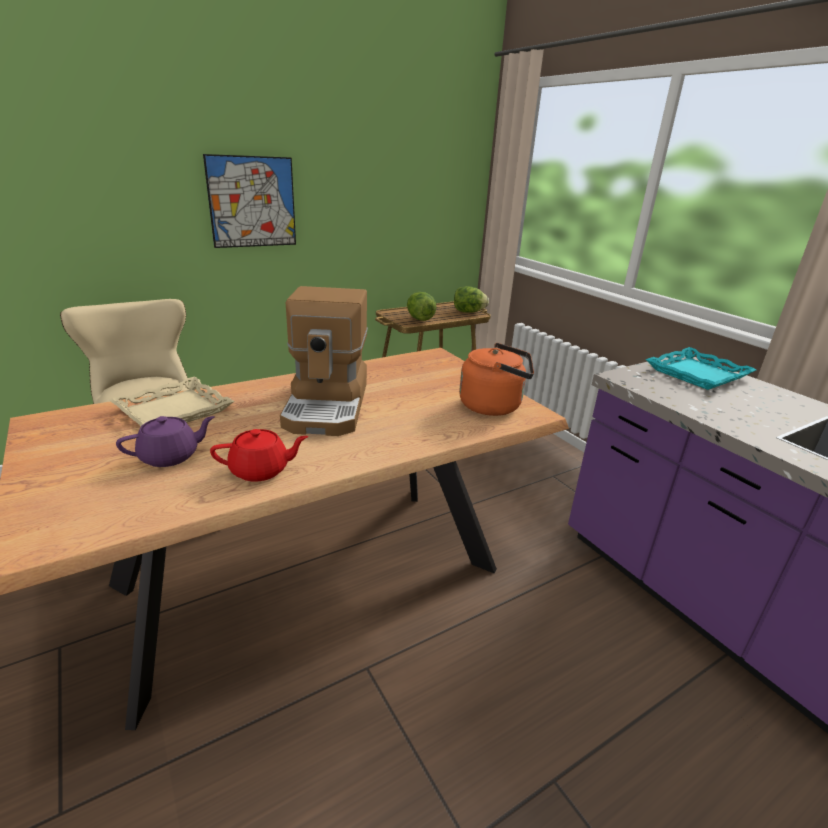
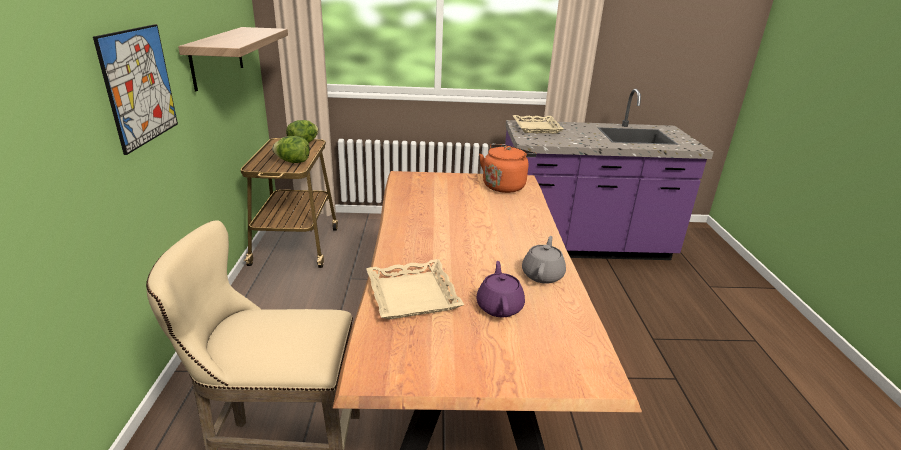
camera: 60 degrees left, 0 degrees up
(261, 470) = (543, 275): red teapot -> grey teapot
(328, 405) = (459, 232): coffee machine -> none
(390, 203) = (217, 57): none -> shelf
(696, 374) = (536, 128): turquoise tray -> beige tray

